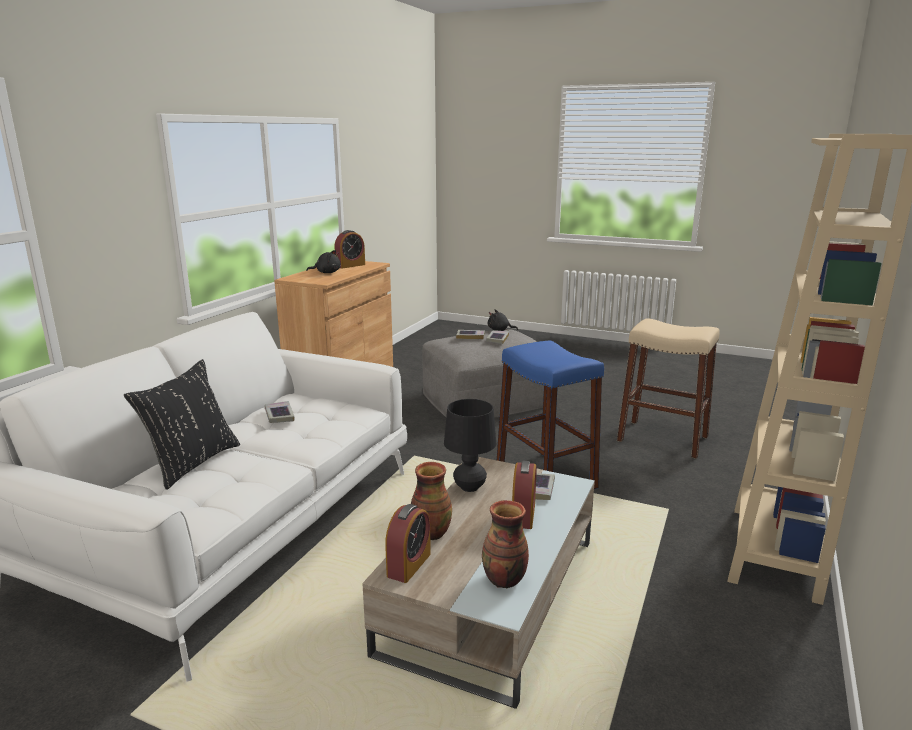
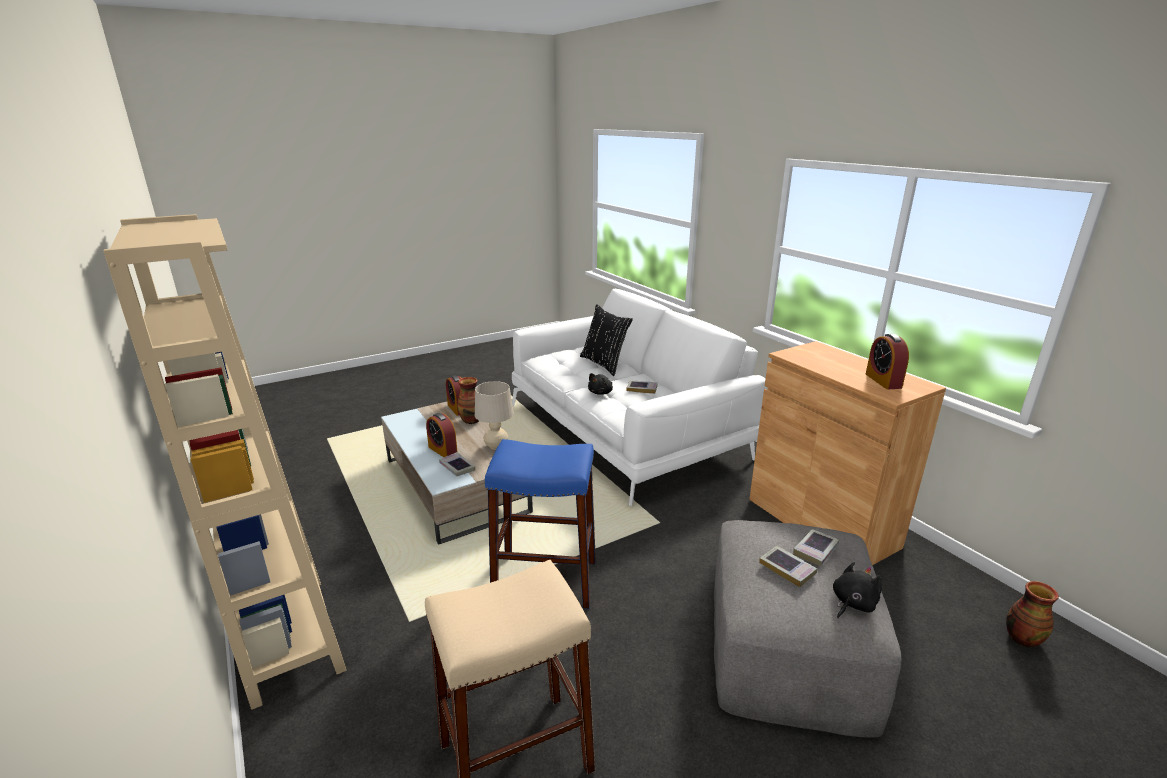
camera: 125 degrees right, 5 degrees up
(326, 273) = (838, 363): black plush toy -> black plush toy (601, 392)
(469, 487) = (496, 446): black table lamp -> beige table lamp
(503, 580) = (410, 424): vase -> vase (1021, 638)

